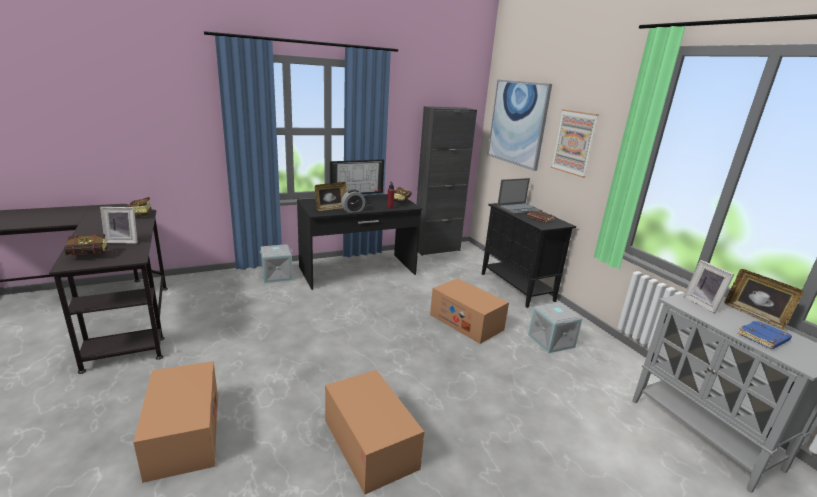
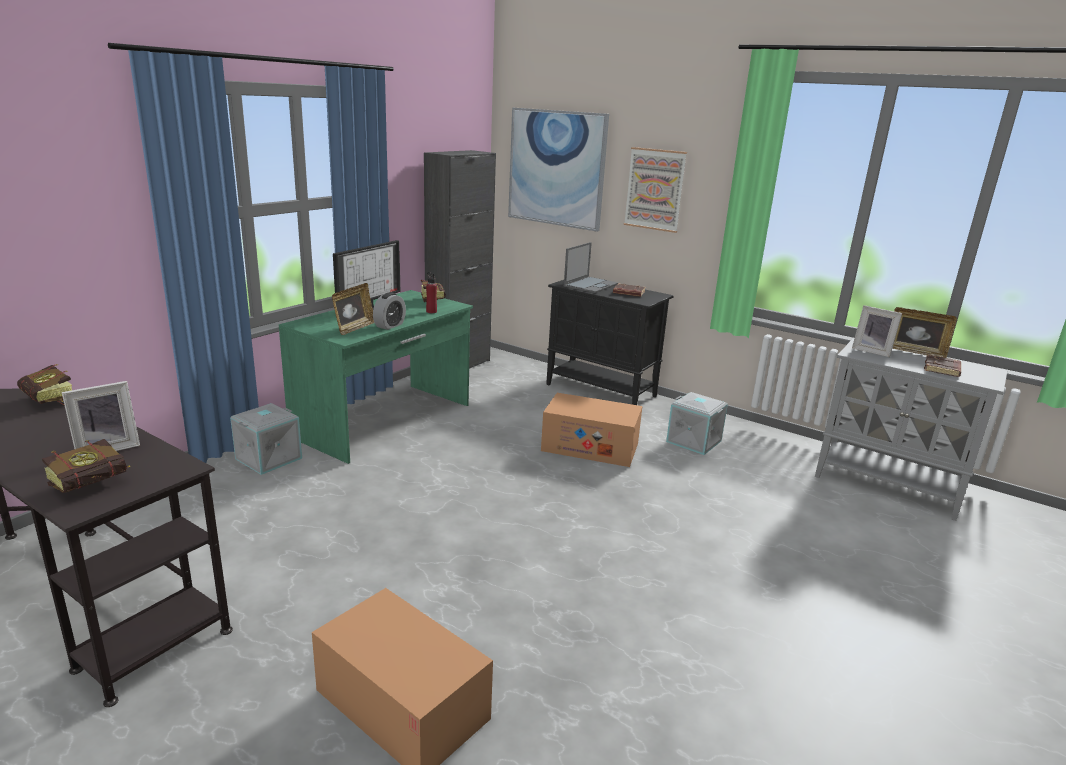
camera: 30 degrees left, 0 degrees up
(358, 271) = (385, 420): black desk -> green desk
(370, 444) = (634, 614): cardboard box -> none
(763, 338) = (942, 369): blue book -> brown book

